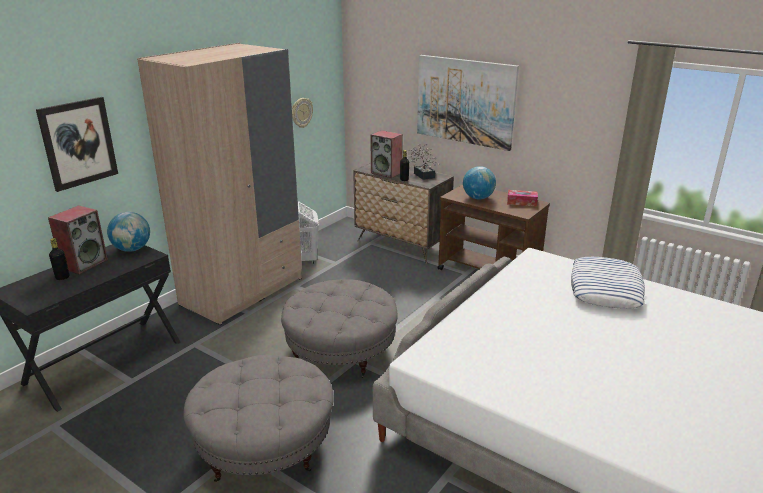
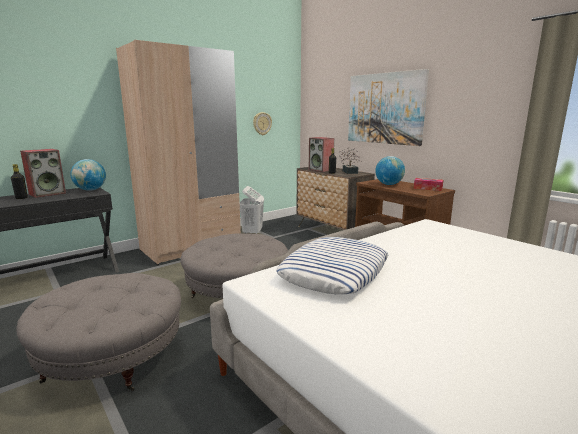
camera: 15 degrees right, 10 degrees down
(78, 143) = (60, 102): picture -> none
(605, 289) = (500, 251): pillow -> pillow (334, 272)

